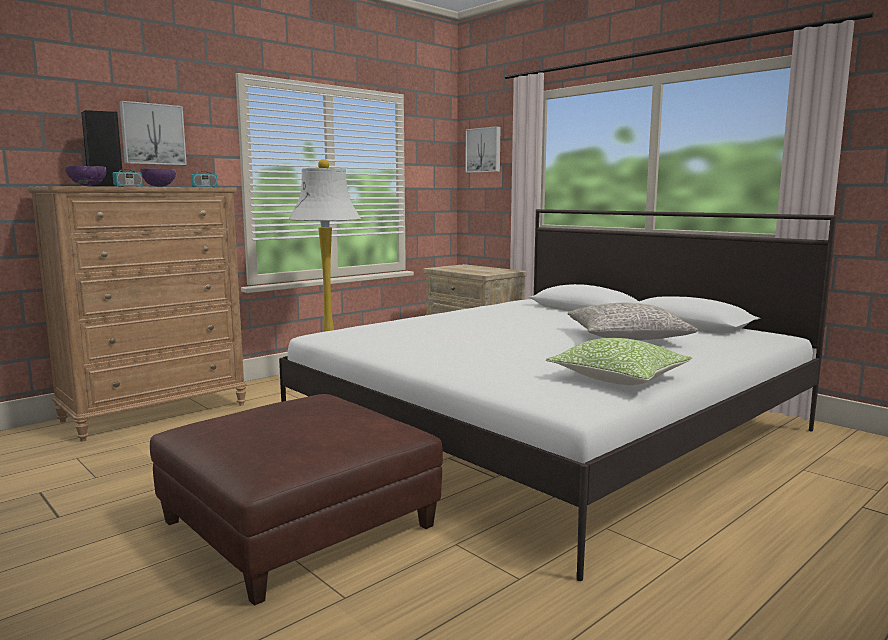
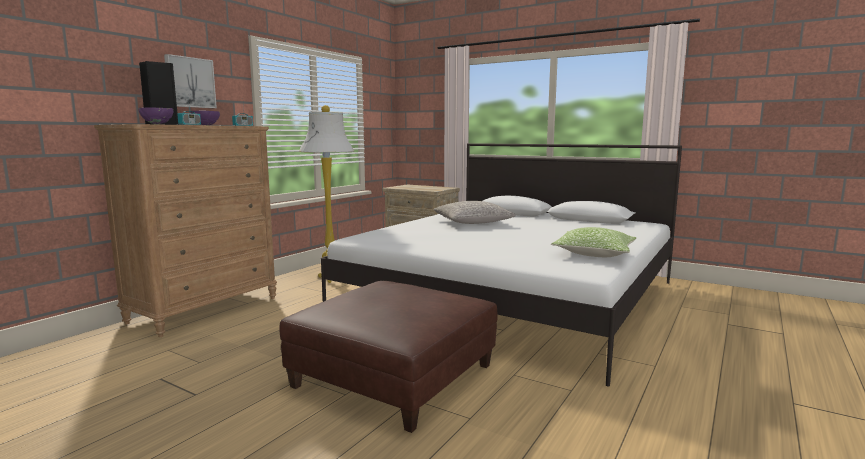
camera: 15 degrees left, 0 degrees up
(484, 150) = (418, 100): picture -> none
(627, 338) = (566, 229): grey pillow -> grey pillow (472, 223)

